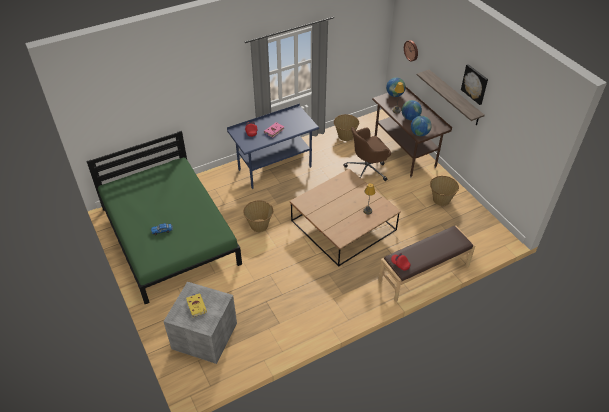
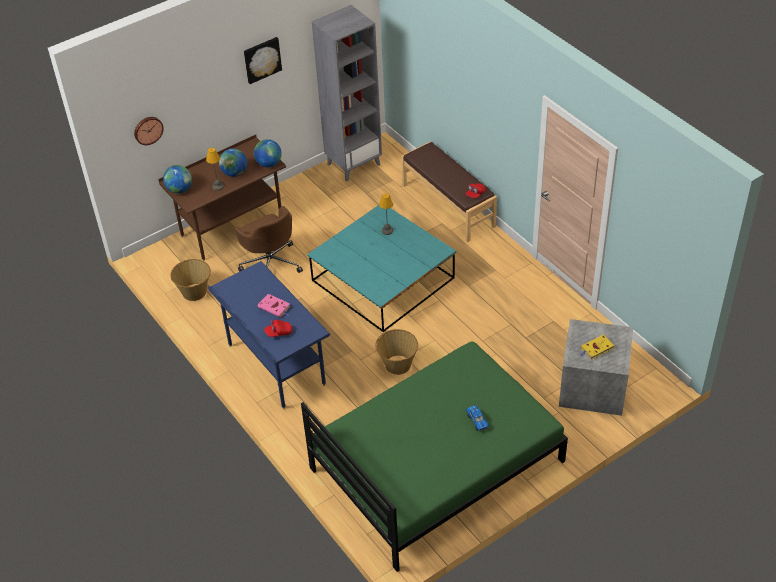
camera: 95 degrees left, 0 degrees up
(343, 225) = (383, 279): brown coffee table -> turquoise coffee table
(441, 199) = (322, 193): basket -> none
(454, 98) = (240, 104): shelf -> none
(477, 219) = (353, 164): none -> grey bookcase

